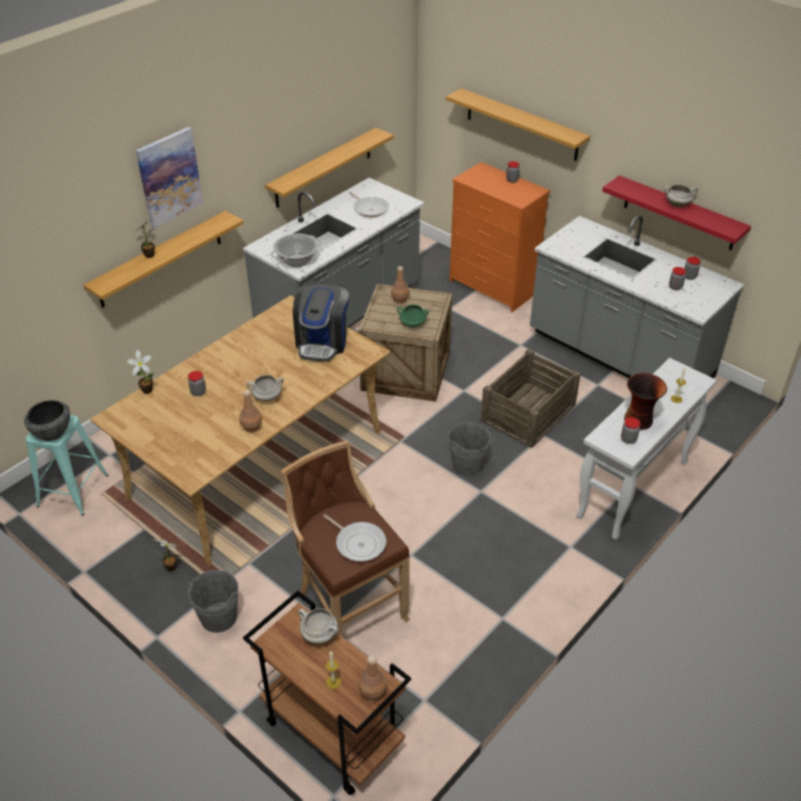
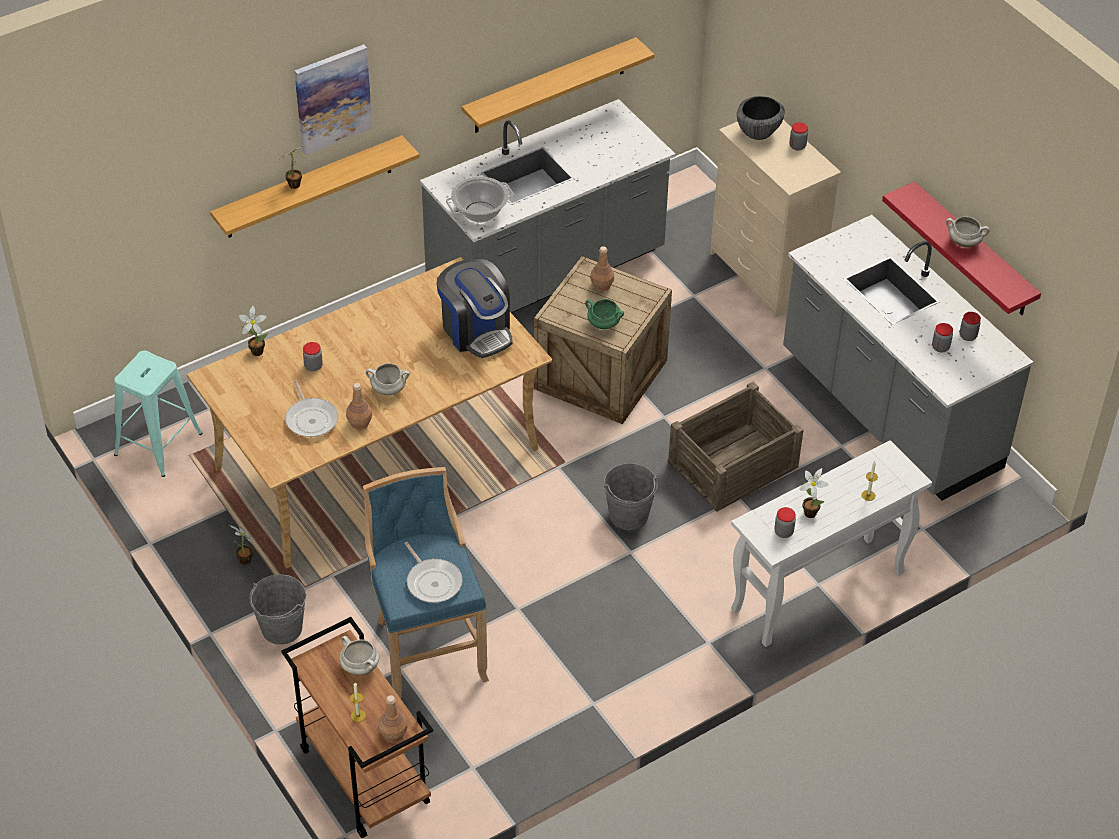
camera: 15 degrees right, 5 degrees up
(52, 433) = (144, 379): bowl -> bowl (758, 133)
(322, 342) = (476, 330): coffee machine -> coffee machine turned 60 degrees counterclockwise
(348, 605) = (426, 649): brown stool -> blue stool
(370, 209) = (600, 150): frying pan -> frying pan (311, 419)
(493, 288) = (765, 275): orange dresser -> beige dresser
(522, 125) = (817, 79): shelf -> none
(639, 420) = (809, 511): vase -> potted plant

